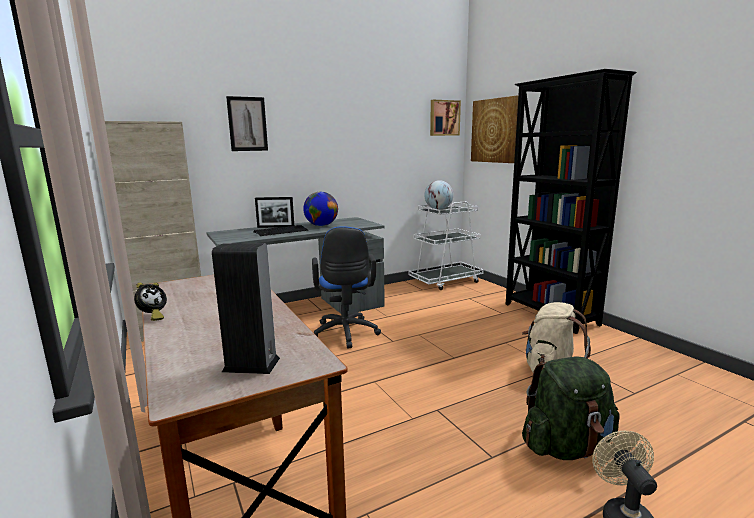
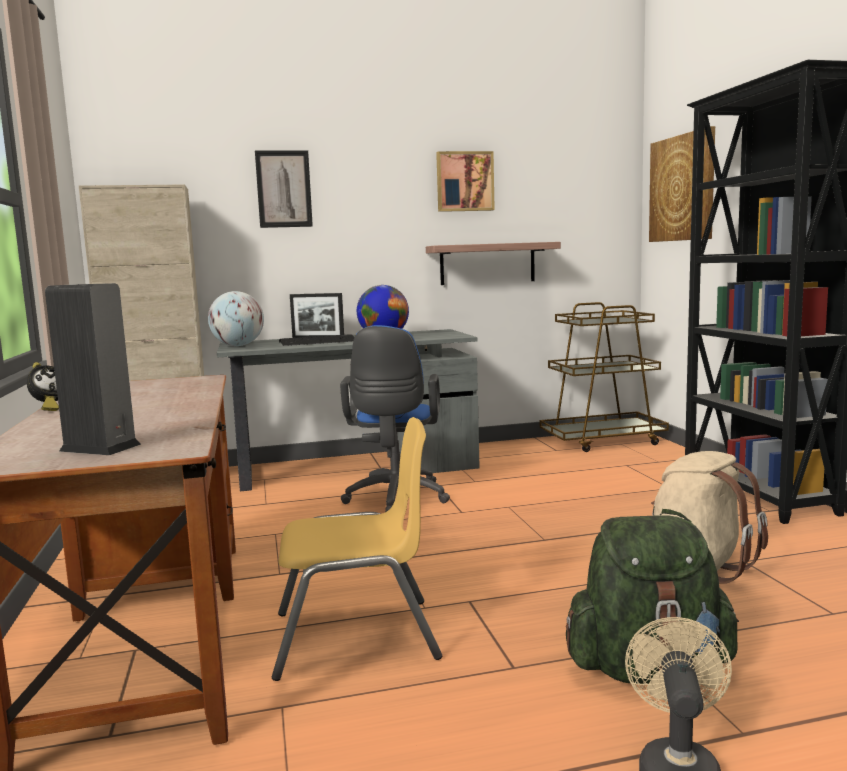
camera: 15 degrees right, 5 degrees down
(378, 174) = (487, 263): none -> shelf
(383, 448) = (356, 637): none -> yellow chair
(438, 209) = (589, 320): globe -> globe (238, 346)
(444, 118) = (603, 173): picture -> picture (464, 181)
(446, 281) = (603, 441): white cart -> brown cart

